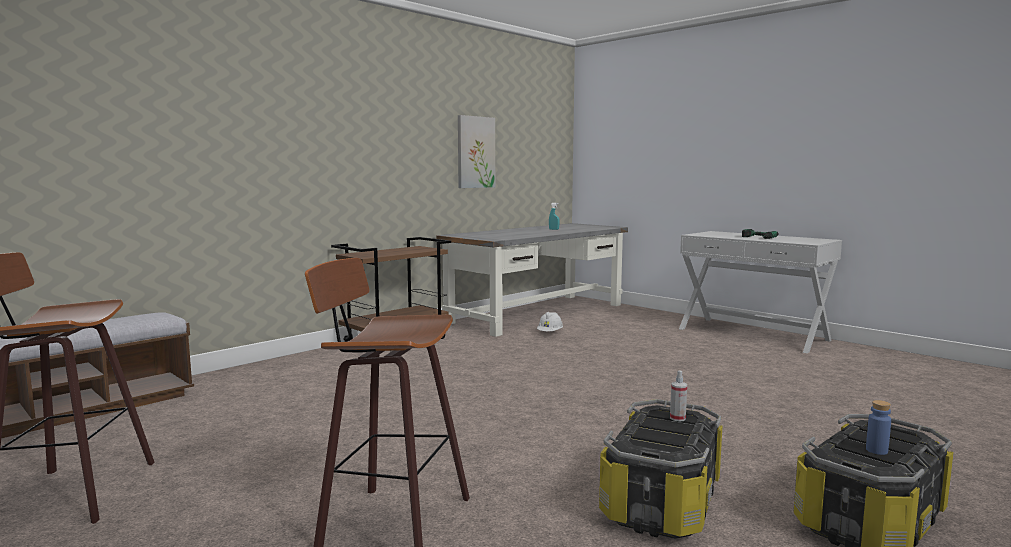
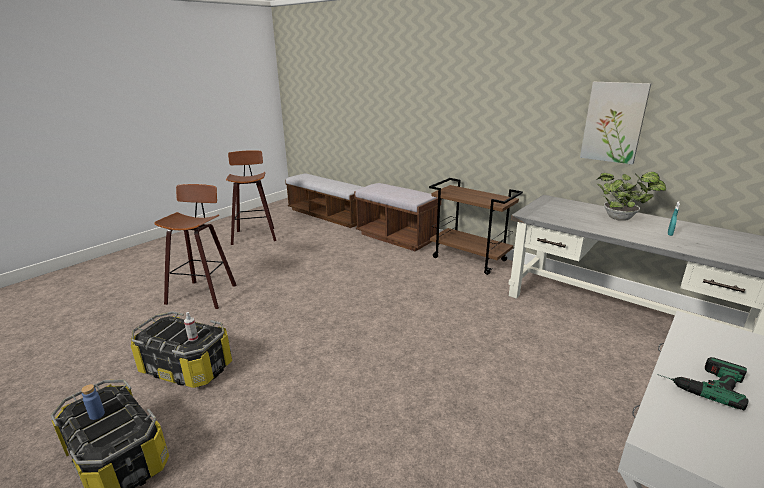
camera: 85 degrees right, 15 degrees up
(278, 368) = (396, 237): none -> brown bench
(517, 231) = (621, 219): none -> potted plant
(550, 333) = (540, 323): white hard hat -> none

